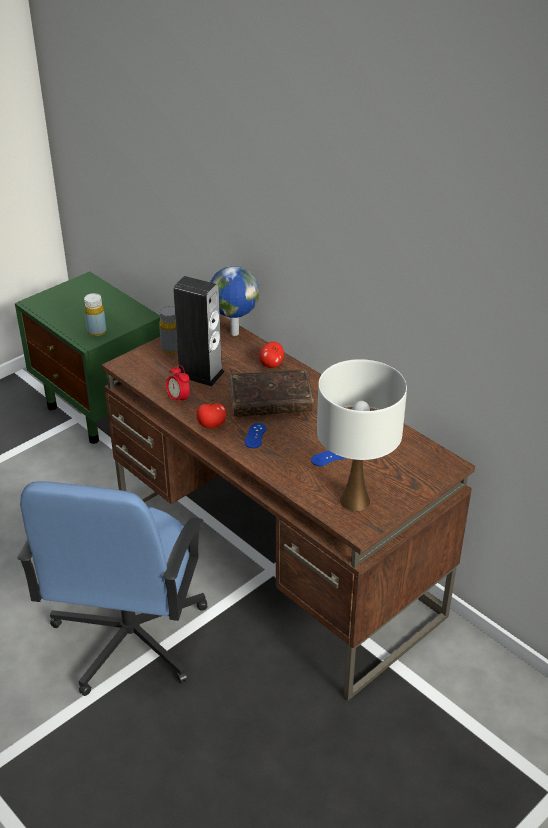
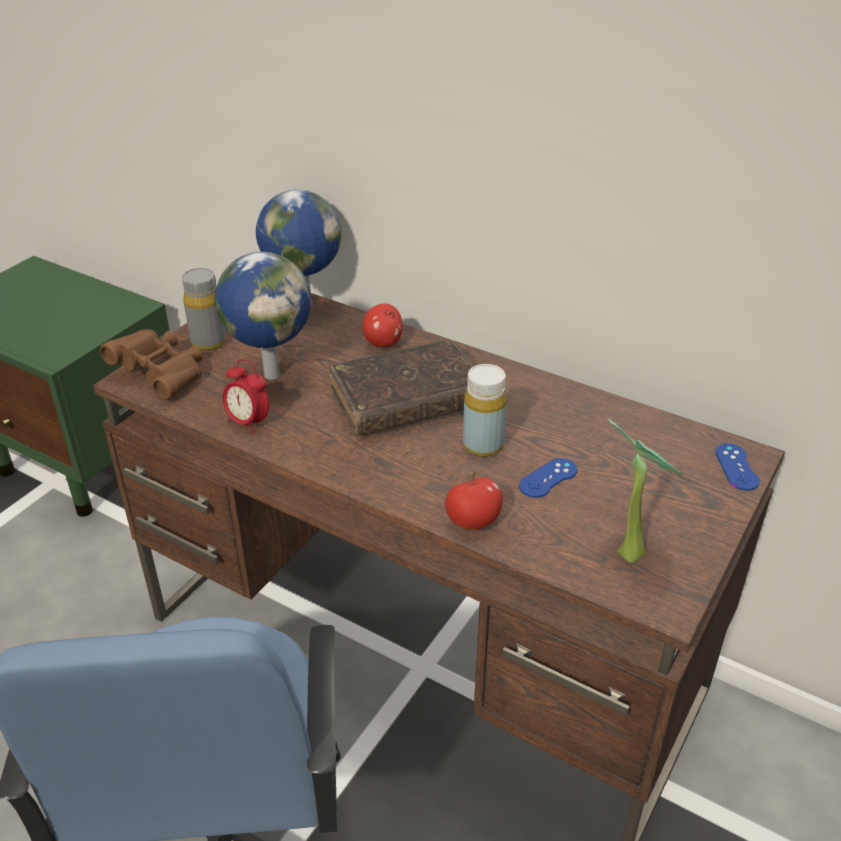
camera: 15 degrees left, 0 degrees up
(97, 332) = (65, 340): yellow bottle -> yellow bottle (483, 445)
(139, 365) = (161, 375): none -> brown binoculars
(200, 373) = (271, 374): speaker -> globe
(211, 425) = (322, 458): apple -> apple (473, 522)
(255, 436) = (406, 463): blue game controller -> blue game controller (736, 467)
(355, 500) = (631, 549): white table lamp -> potted plant

